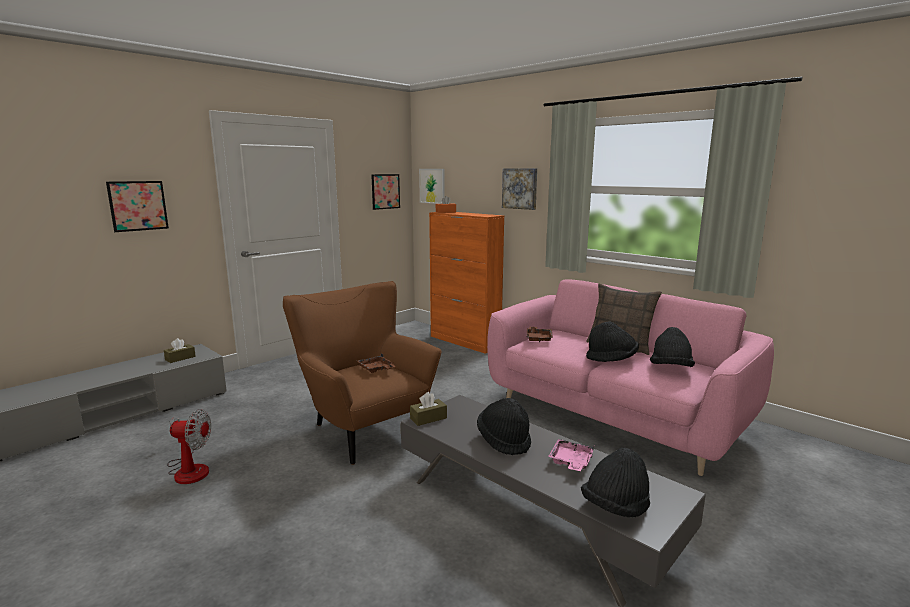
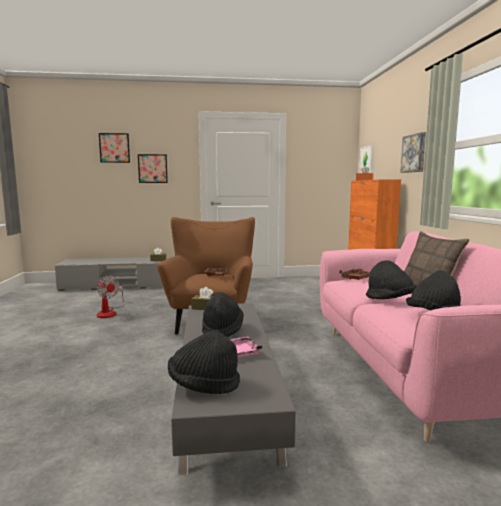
camera: 40 degrees right, 5 degrees down
(385, 191) = (330, 166): picture -> picture (114, 148)

